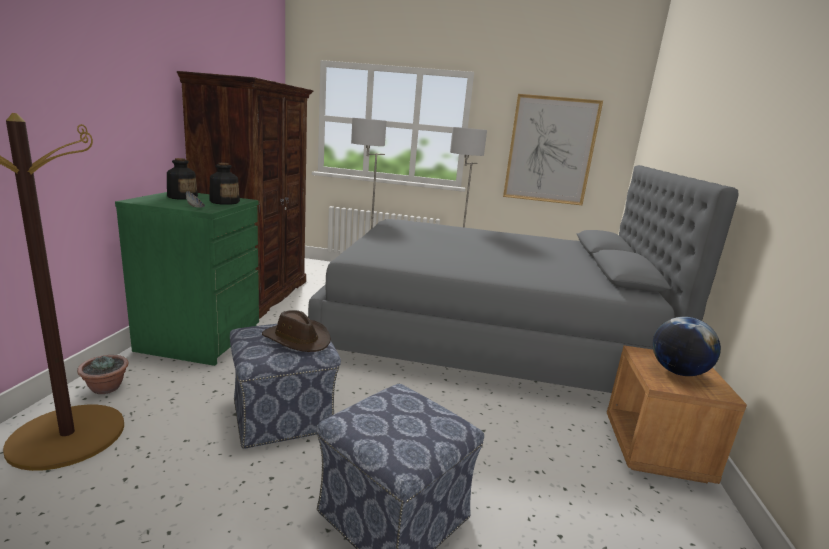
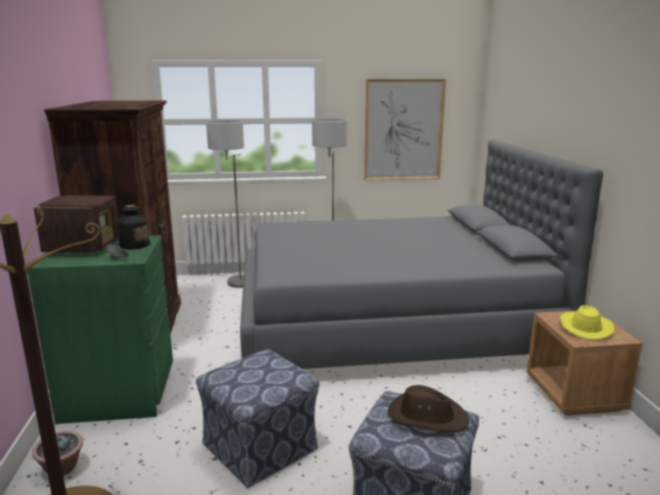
camera: 15 degrees left, 0 degrees up
(182, 197) = (84, 247): bottle -> radio
(297, 339) = (271, 371): brown hat -> brown hat (426, 416)
(677, 372) = (585, 327): globe -> yellow hat

